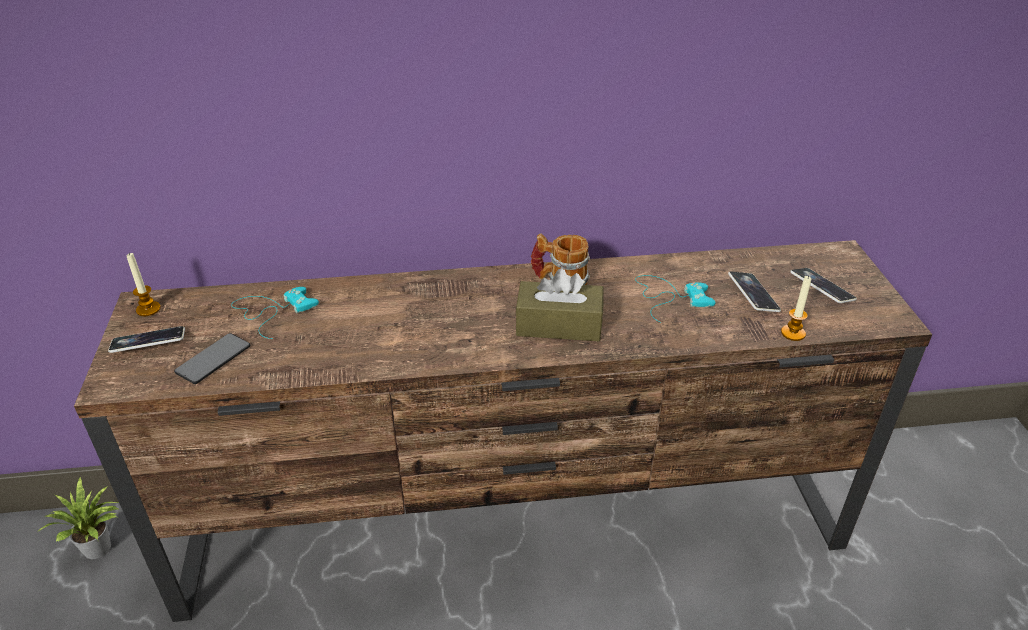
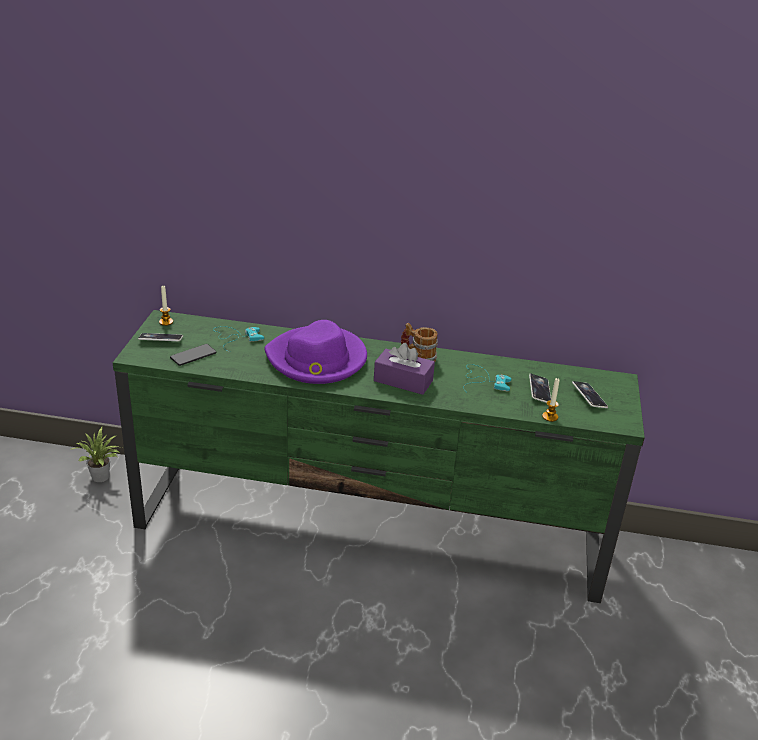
camera: 15 degrees right, 5 degrees down
(415, 320) = (317, 359): none -> purple hat
(516, 526) = (371, 531): brown tv stand -> green tv stand
(559, 325) = (403, 381): brown tissue box -> purple tissue box

